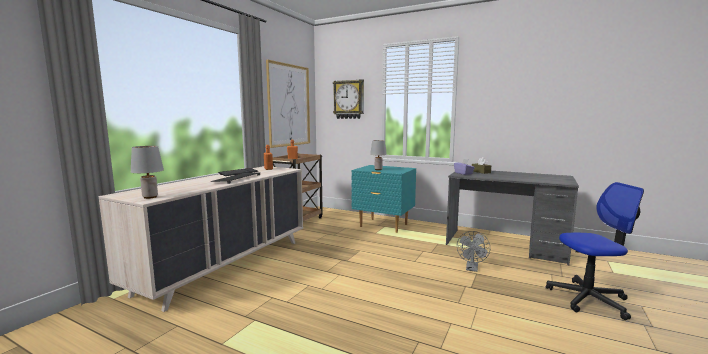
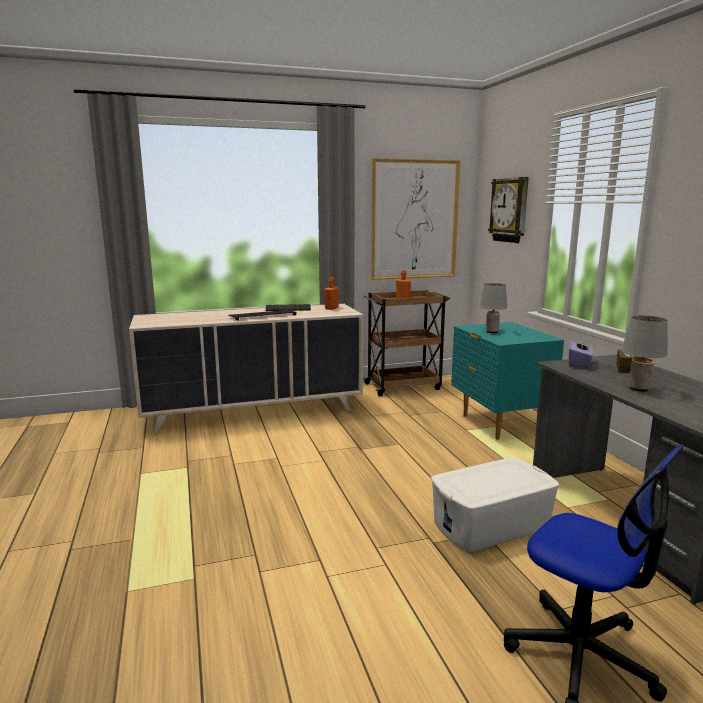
camera: 45 degrees right, 5 degrees up
(150, 197) = (151, 323): grey table lamp -> grey table lamp (639, 389)
(472, 269) = (492, 525): grey fan -> white storage box

